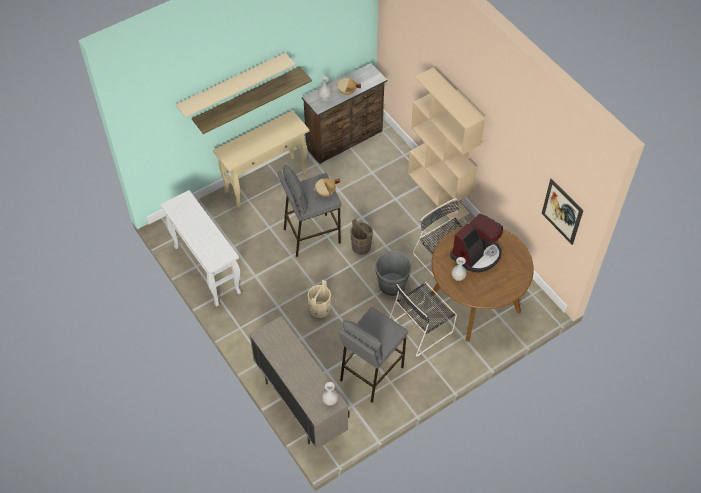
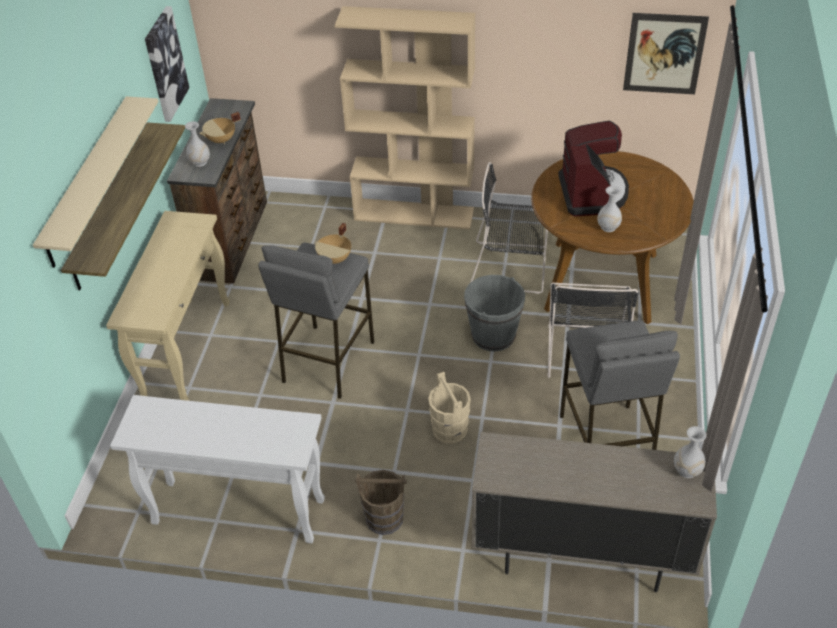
camera: 45 degrees left, 10 degrees down
(333, 40) = (165, 64): none -> picture
(361, 247) = (404, 327): brown bucket -> brown bucket (385, 518)

